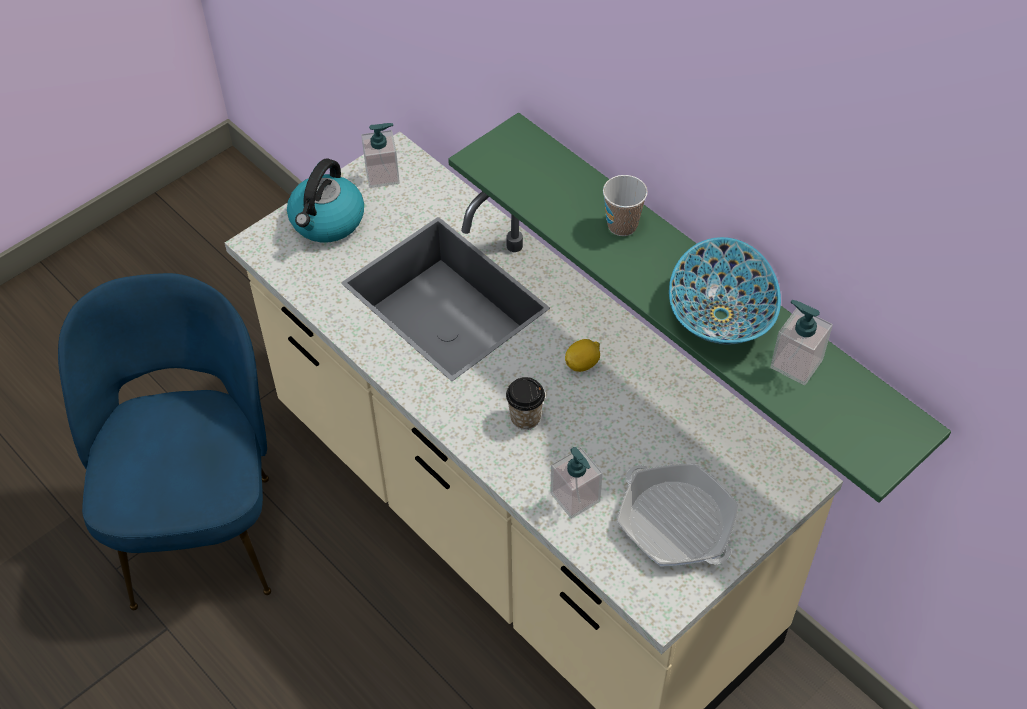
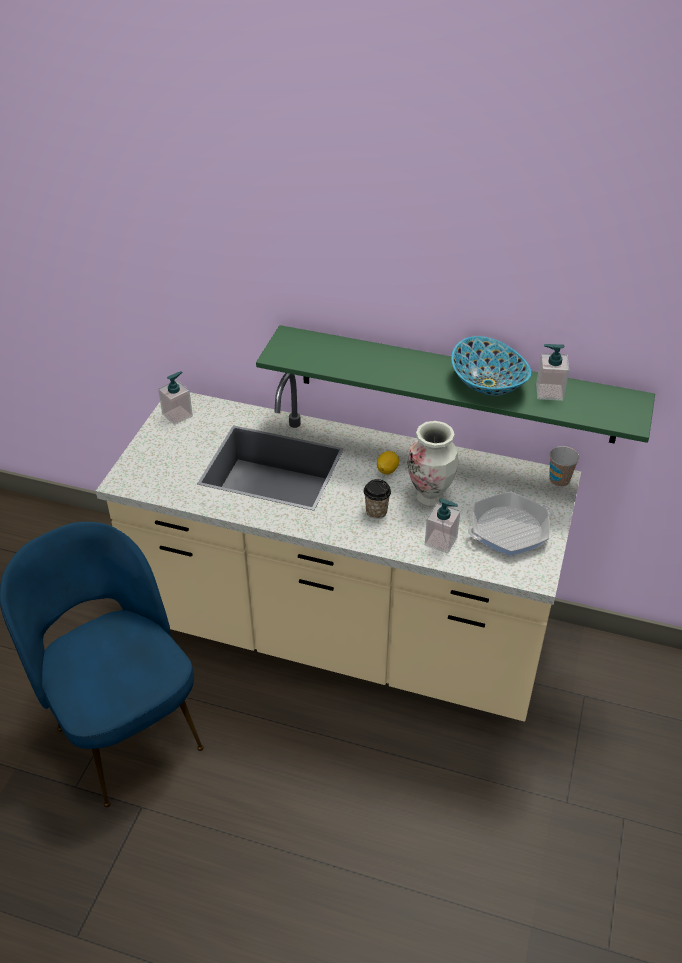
camera: 30 degrees left, 10 degrees down
(327, 221) = (160, 453): kettle -> none
(607, 428) = (430, 498): none -> vase
(622, 225) = (393, 360): cup -> cup (559, 480)
(676, 522) = (509, 529): frying pan -> frying pan turned 45 degrees counterclockwise

